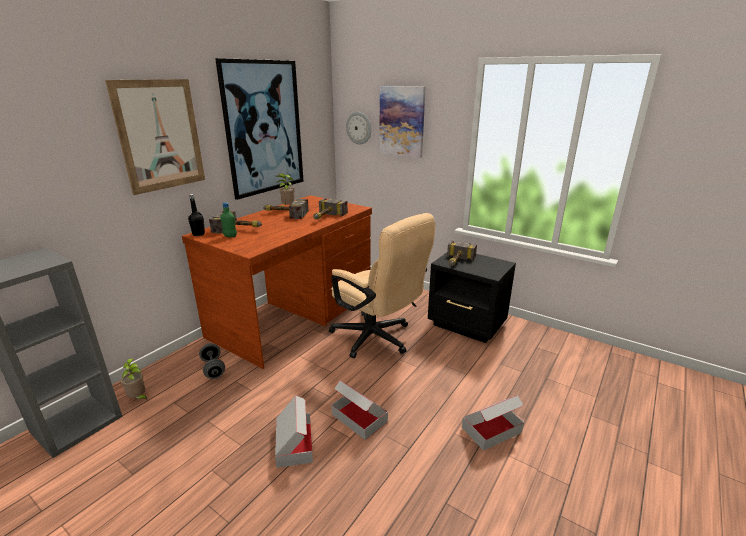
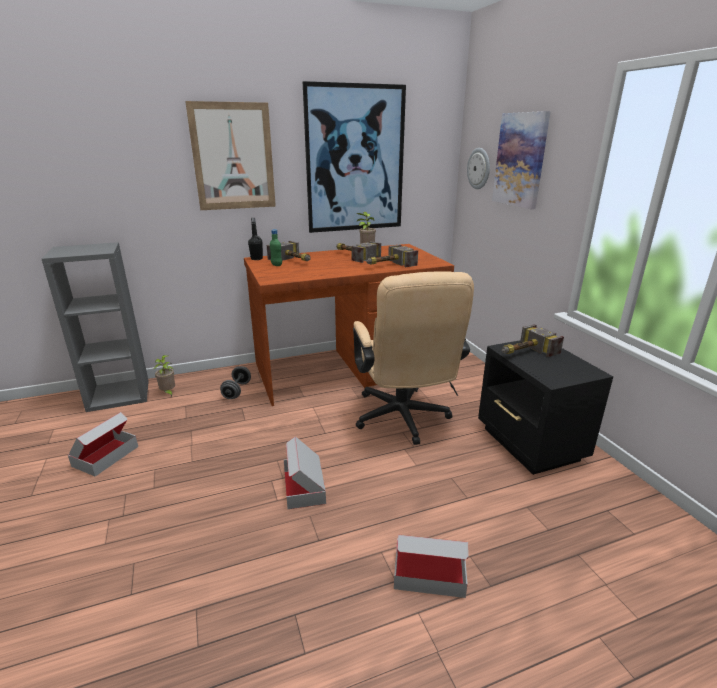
camera: 35 degrees right, 0 degrees up
(294, 443) = (228, 480): cardboard box -> cardboard box (106, 456)

